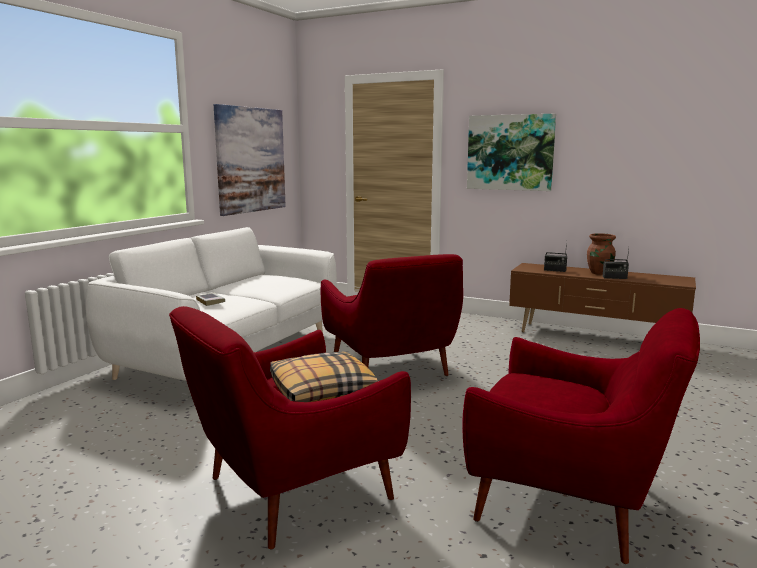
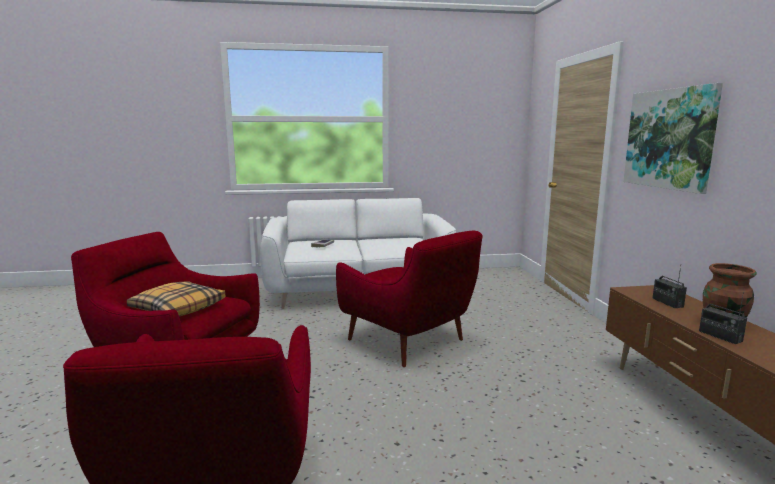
camera: 55 degrees right, 0 degrees up
(251, 160) = (458, 143): picture -> none
(391, 370) = (409, 342): red armchair -> red armchair turned 75 degrees counterclockwise

